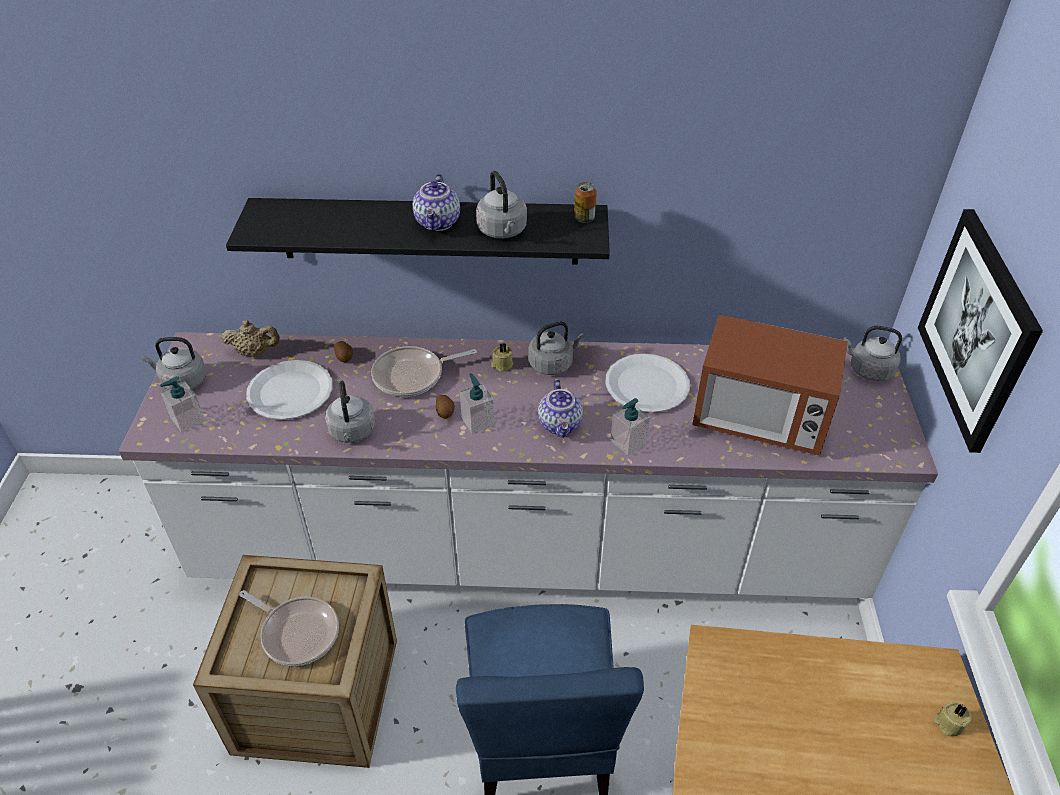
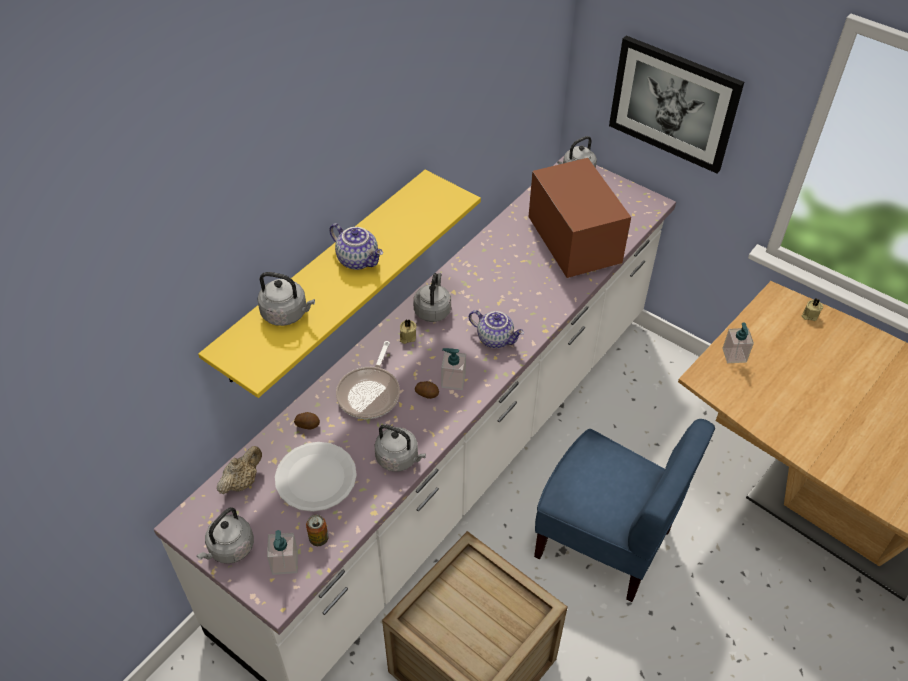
camera: 55 degrees left, 5 degrees up
(297, 632) = (485, 615): frying pan -> none
(429, 231) = (324, 276): black shelf -> yellow shelf
(503, 231) = (404, 233): grey kettle -> grey kettle (287, 313)
(584, 218) = (430, 187): can -> can (319, 538)
(628, 442) = (540, 315): soap dispenser -> soap dispenser (734, 355)
(647, 385) = (497, 275): white plate -> none
(759, 419) = (574, 244): microwave -> microwave turned 75 degrees counterclockwise

